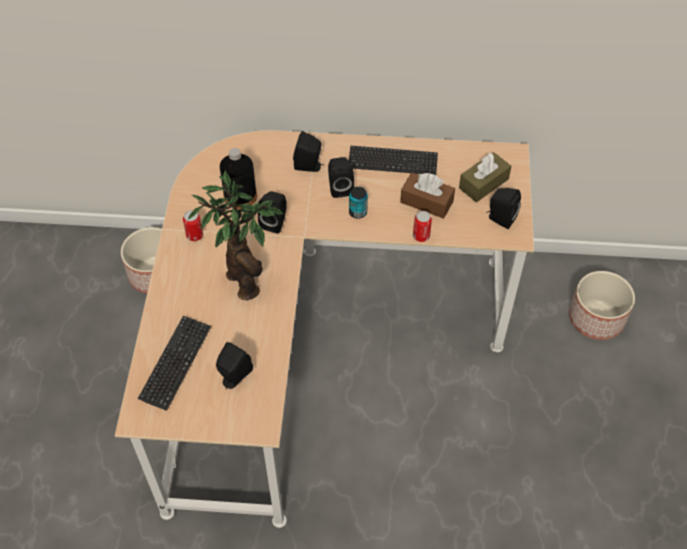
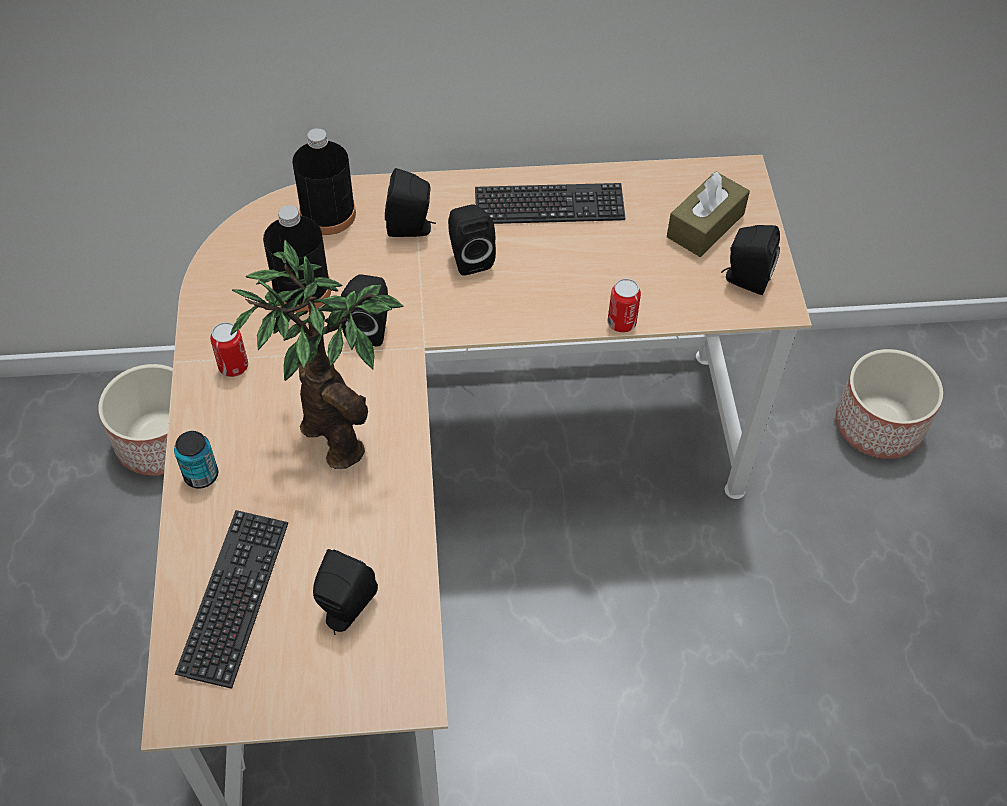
camera: 10 degrees left, 0 degrees up
(262, 152) = (328, 214): none -> black bottle
(358, 212) = (508, 295): can -> can (201, 475)
(426, 202) = (619, 265): brown tissue box -> none

